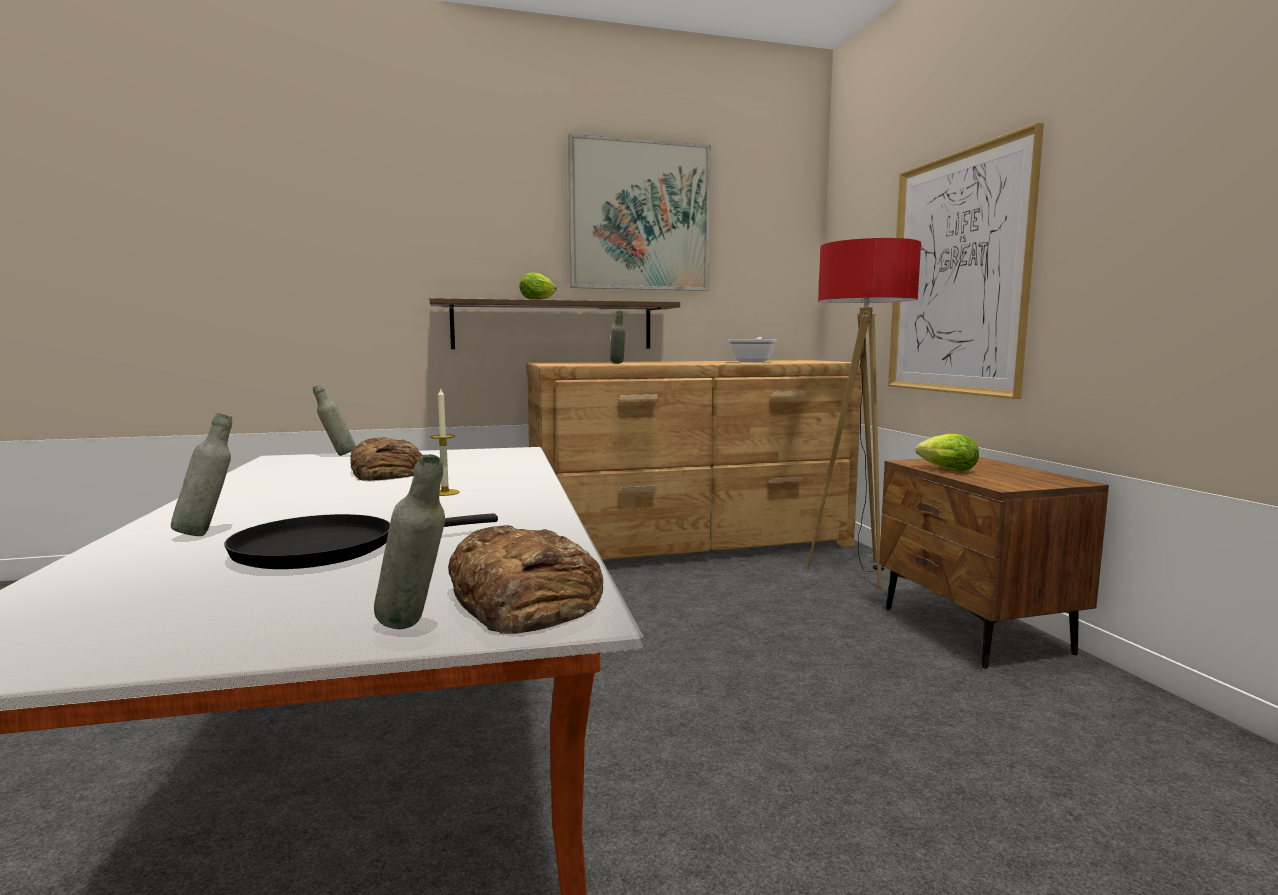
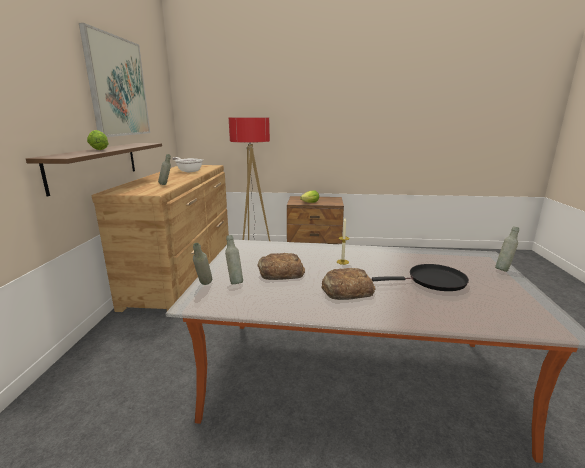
camera: 70 degrees left, 10 degrees up
(208, 533) = (409, 304): grey bottle -> grey bottle (235, 282)
(327, 549) = (433, 281): black frying pan -> black frying pan turned 90 degrees counterclockwise
(523, 598) = (477, 258): bread -> bread (346, 290)
(957, 274) = (271, 130): picture -> none

